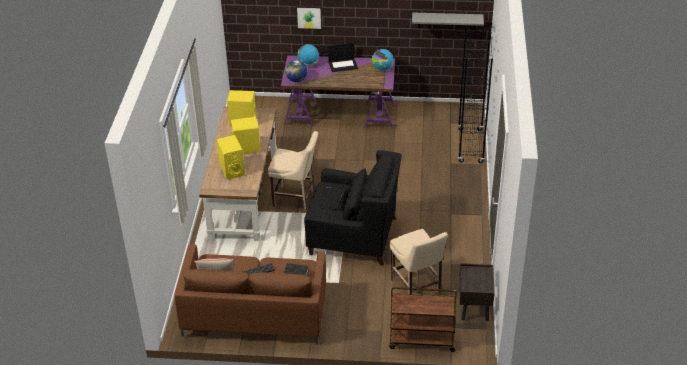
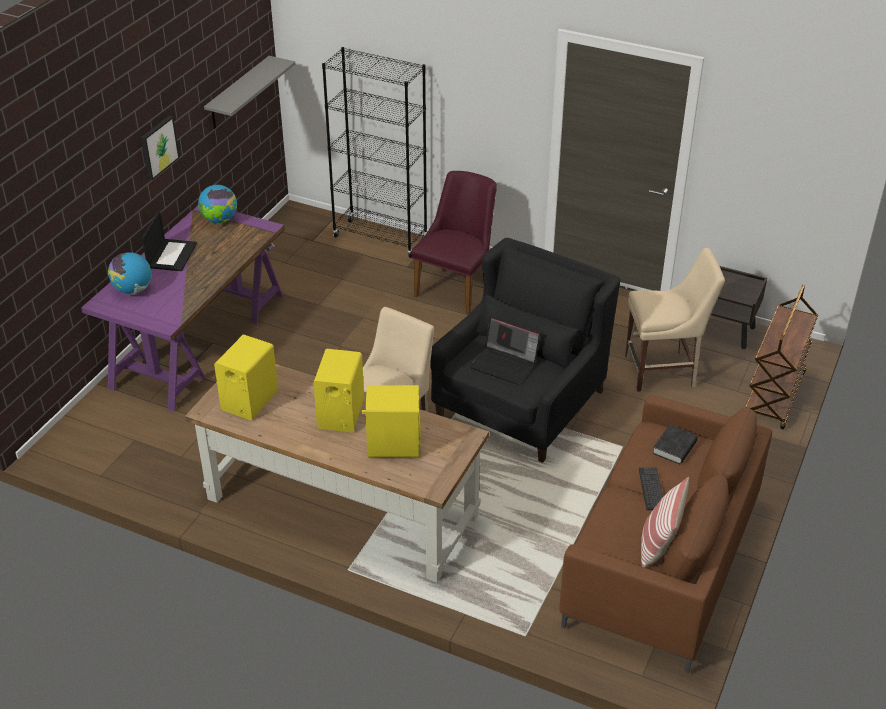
camera: 70 degrees left, 0 degrees up
(296, 80) = (171, 314): globe -> none
(309, 16) = (92, 209): picture -> picture (158, 147)
(444, 187) = (457, 286): none -> purple chair

